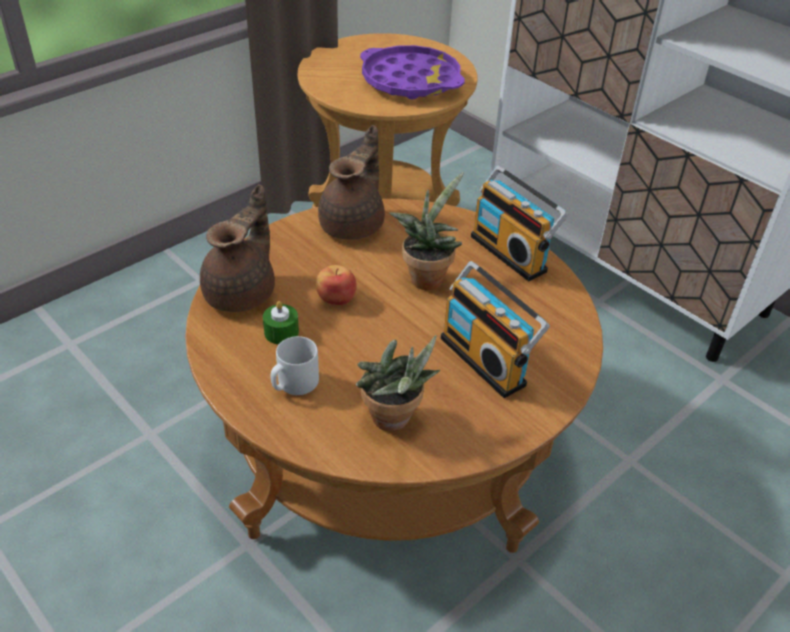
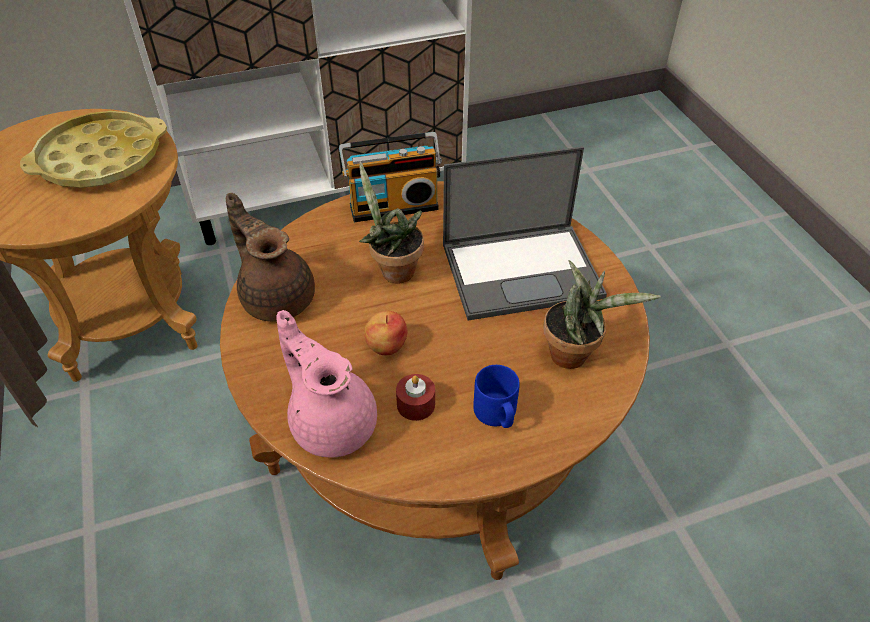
camera: 65 degrees left, 5 degrees up
(242, 292) = (332, 422): brown teapot -> pink teapot
(281, 332) = (416, 404): green candle -> red candle
(294, 384) = (496, 414): grey mug -> blue mug
(410, 81) = (101, 159): purple tray -> yellow tray
(486, 359) = (523, 270): radio -> laptop

